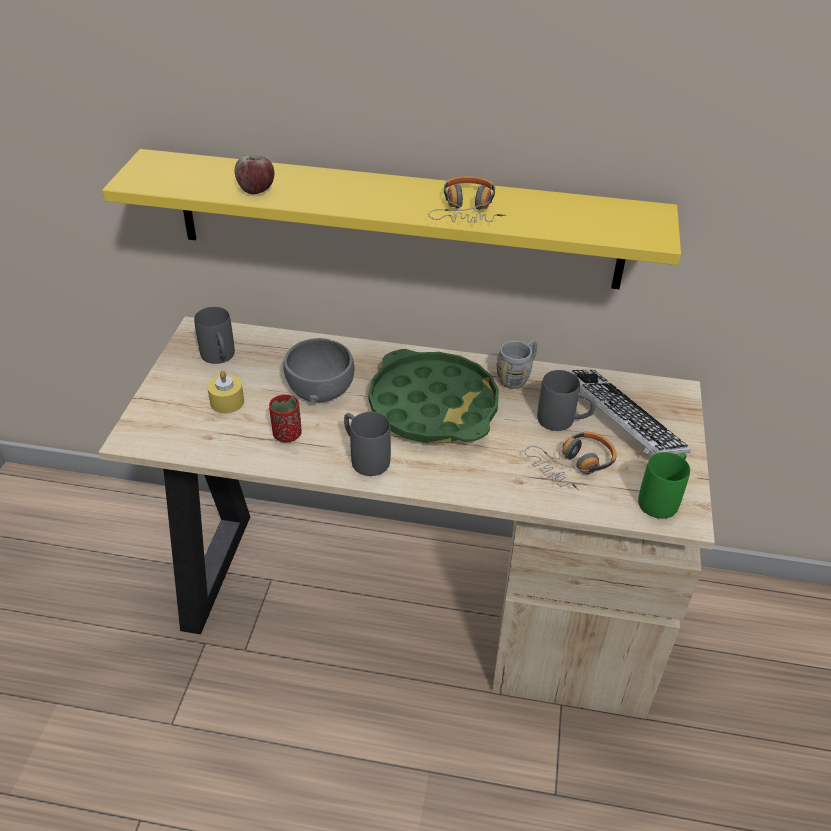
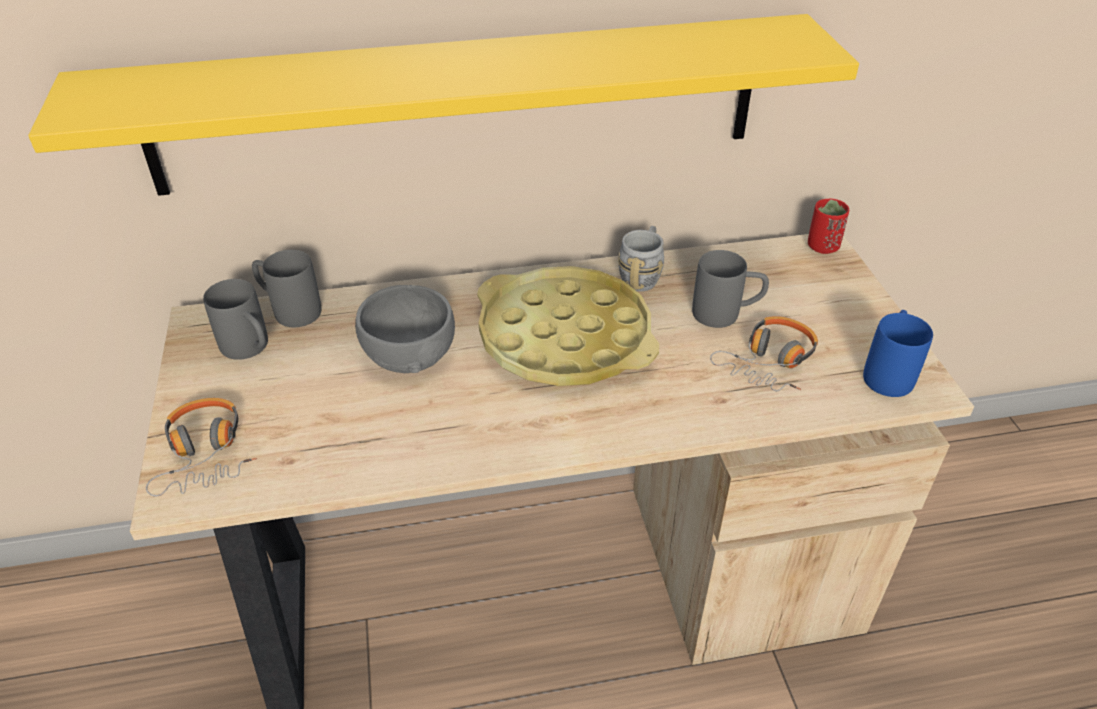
camera: 20 degrees left, 0 degrees up
(227, 402) = (290, 405): yellow candle -> none
(256, 190) = (272, 92): apple -> none
(287, 434) = (397, 426): red cup -> red cup (822, 246)
(364, 457) = (516, 426): grey mug -> grey mug (289, 310)
(433, 406) = (565, 337): green tray -> yellow tray
(467, 210) = (574, 64): headphones -> headphones (205, 454)
(619, 419) = (785, 294): keyboard -> none
(662, 498) = (888, 372): green mug -> blue mug

